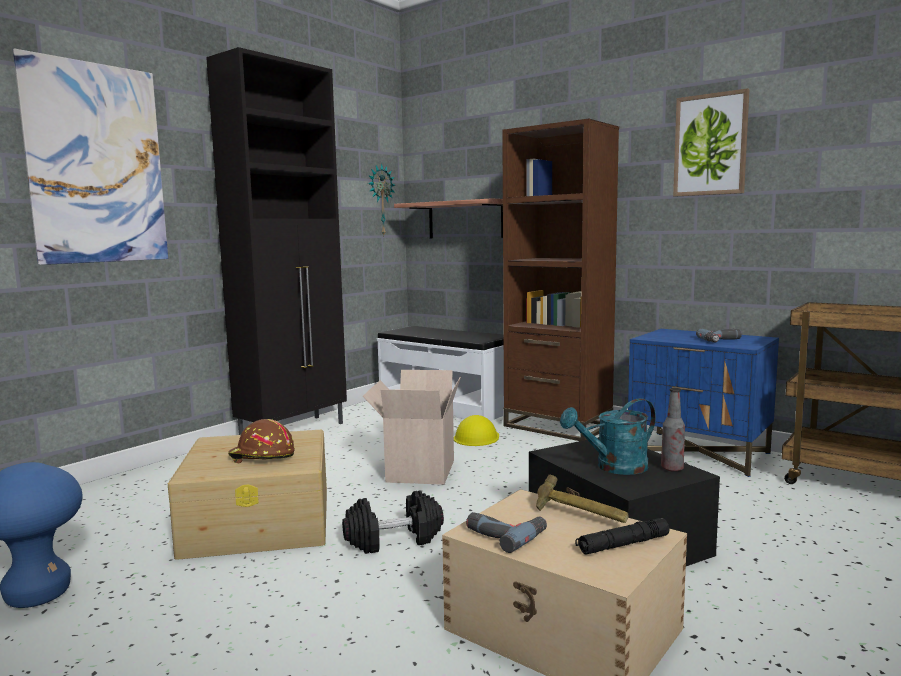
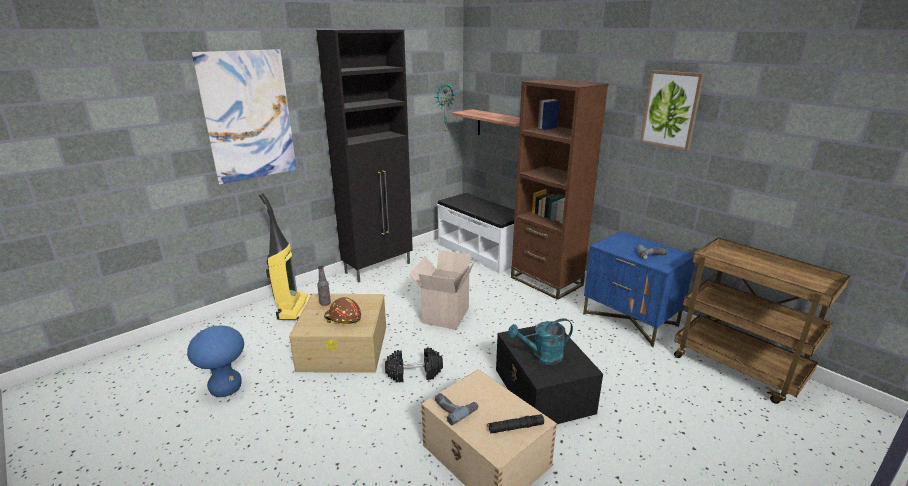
camera: 10 degrees right, 15 degrees up
(161, 485) = (295, 309): none -> vacuum cleaner
(476, 437) = (489, 287): yellow hard hat -> none
(580, 517) = (502, 400): hammer -> none
(672, 469) = (577, 362): bottle -> bottle (325, 303)

